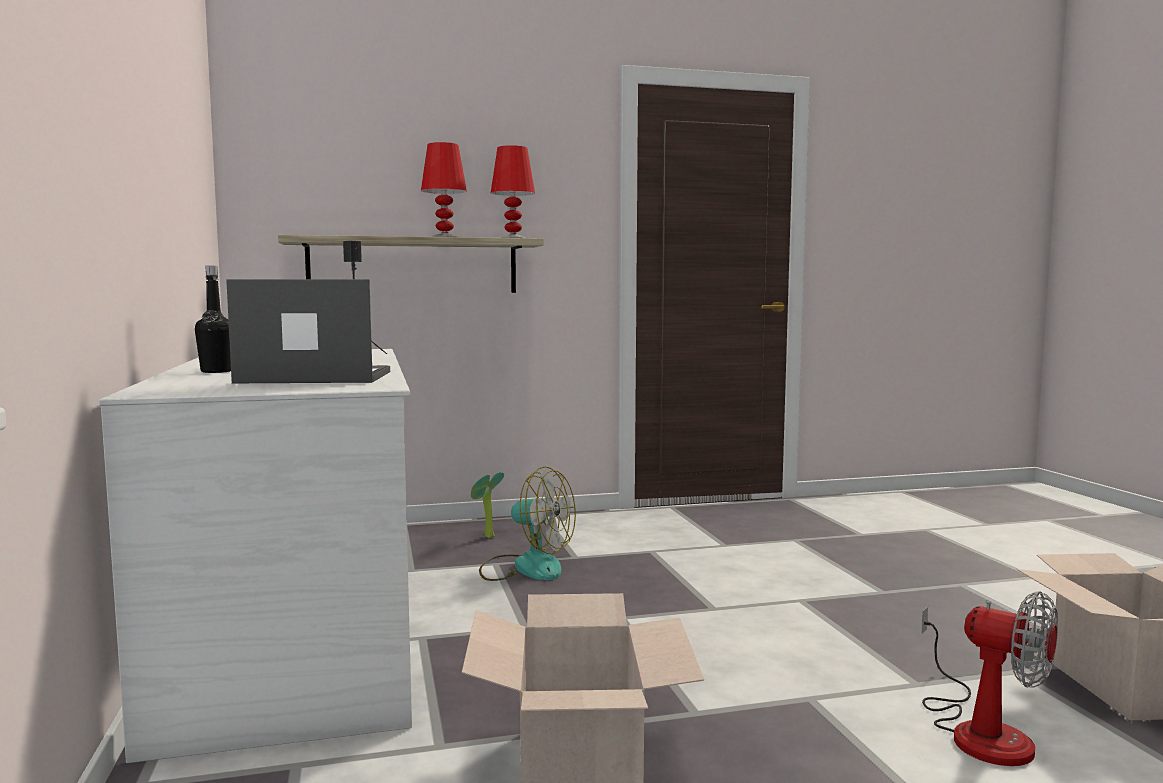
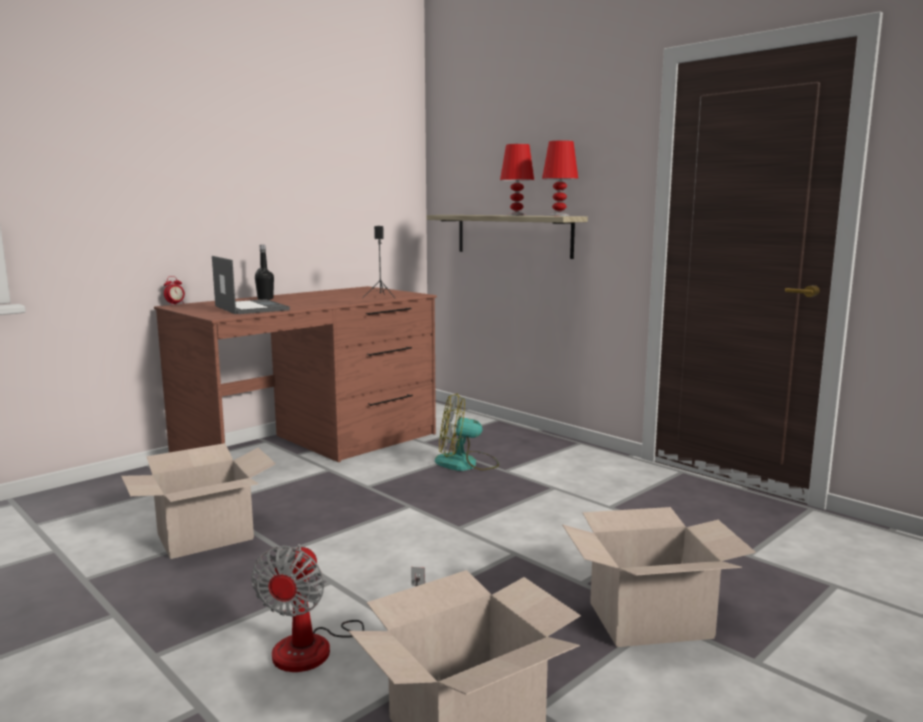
camera: 60 degrees right, 5 degrees up
(126, 392) = (175, 304): none -> alarm clock
(299, 633) = (311, 447): white desk -> brown desk
(486, 537) = (508, 441): potted plant -> none
(526, 567) = (466, 463): fan -> fan turned 90 degrees clockwise
(963, 588) = (650, 621): none -> cardboard box

